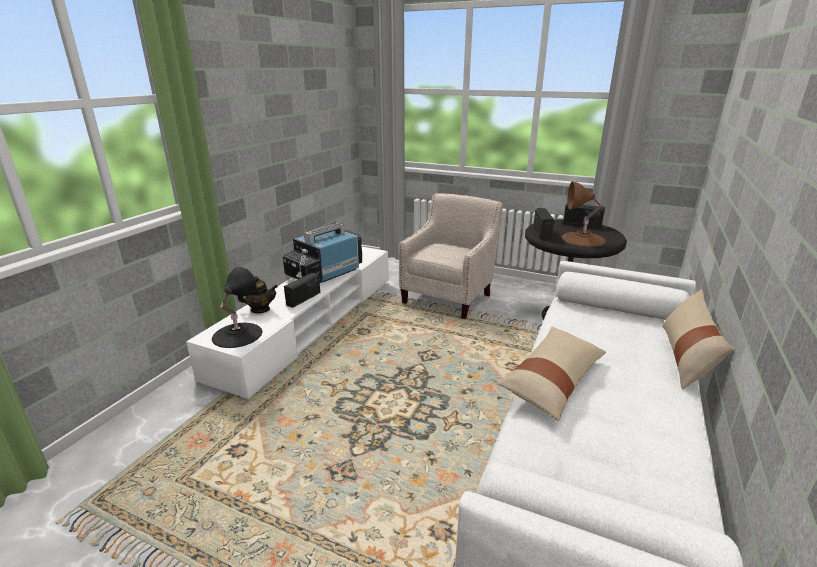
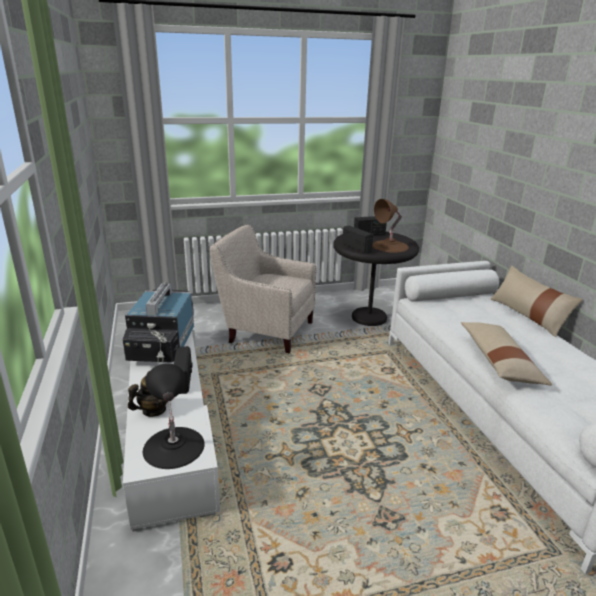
camera: 40 degrees left, 0 degrees up
(449, 296) = (266, 330): beige armchair -> beige armchair turned 60 degrees counterclockwise

